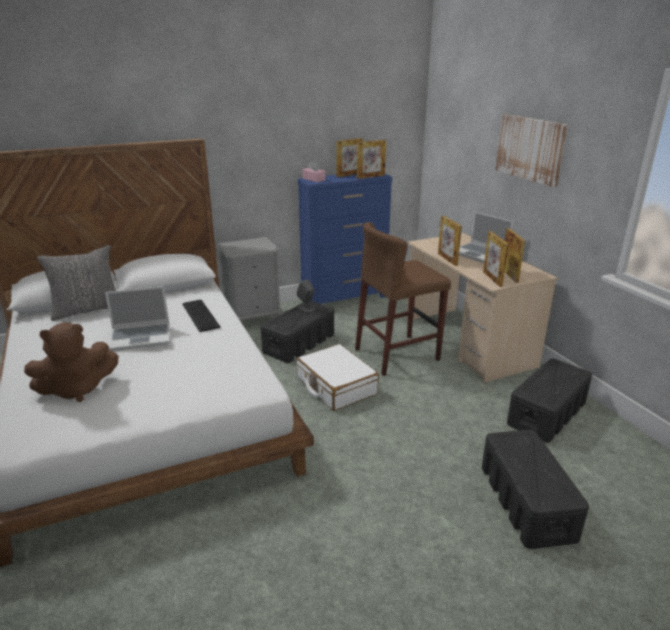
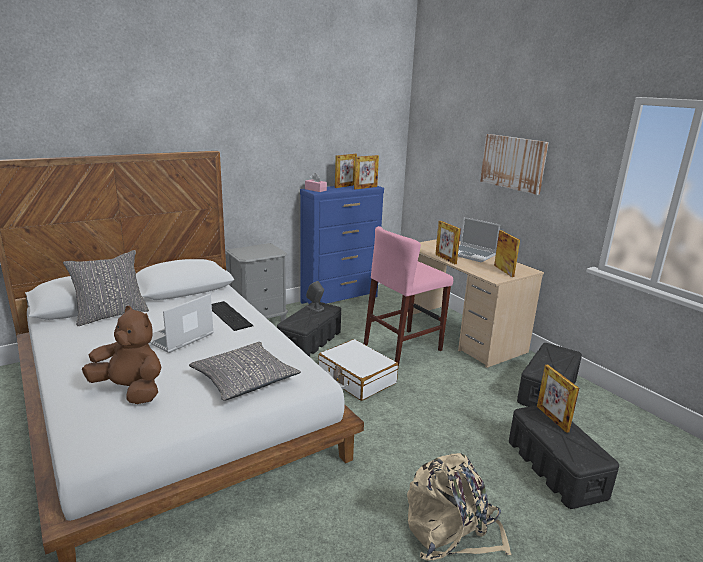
camera: 10 degrees left, 5 degrees down
(77, 389) = (130, 390): brown plush toy -> brown plush toy turned 120 degrees counterclockwise
(141, 337) = (178, 338): laptop -> laptop turned 150 degrees clockwise
(191, 384) = (244, 379): none -> grey pillow
(387, 558) = (452, 530): none -> beige backpack
(397, 354) = (403, 347): brown stool -> pink stool
(492, 279) = (491, 274): picture frame -> picture frame (552, 418)

